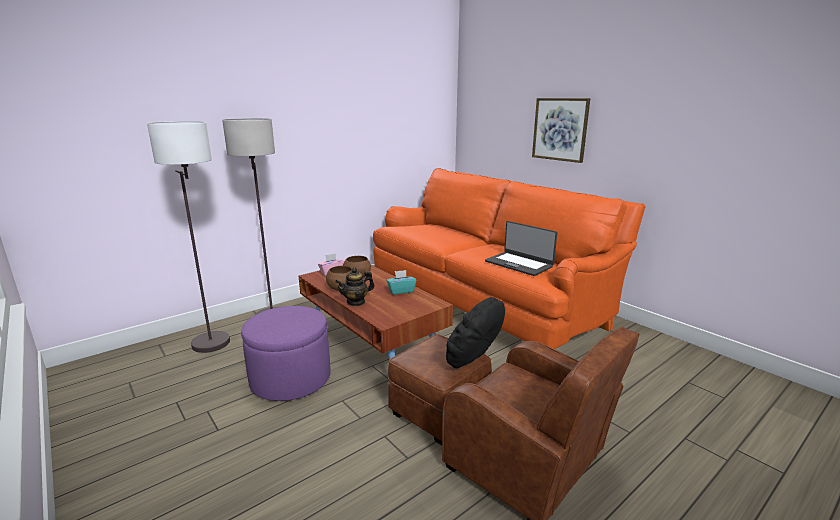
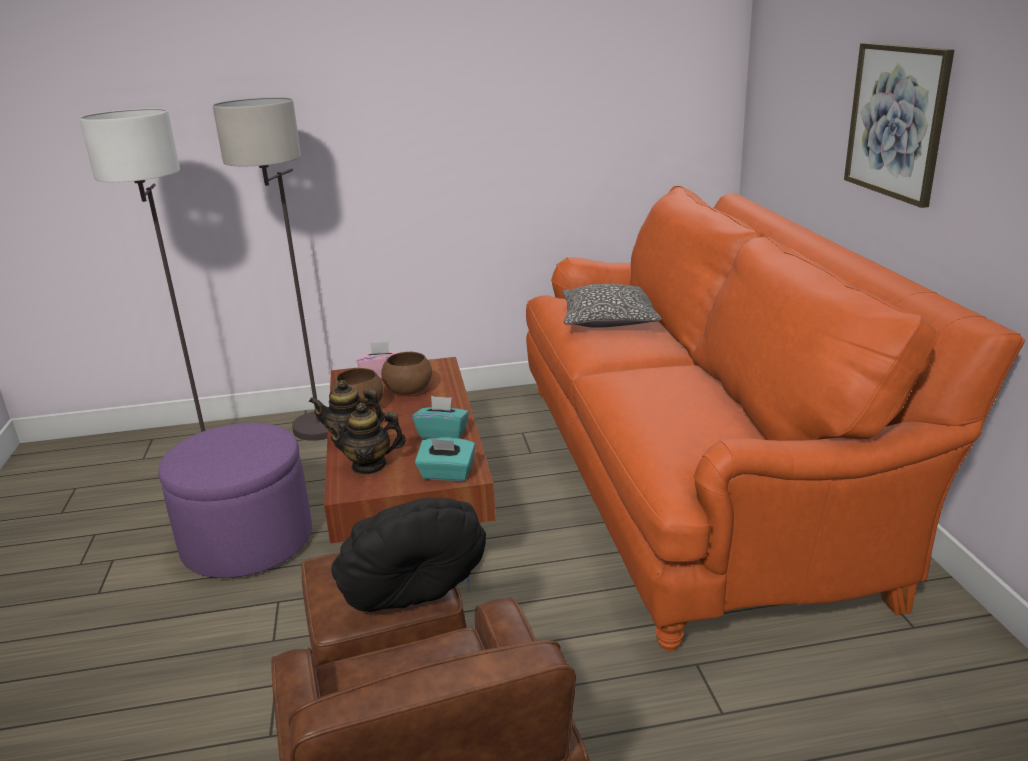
camera: 30 degrees right, 5 degrees up
(382, 310) = (369, 466): none -> teapot
(426, 306) = (446, 474): none -> turquoise tissue box
(433, 231) = (609, 319): none -> pillow
(519, 264) = (673, 425): laptop -> none

